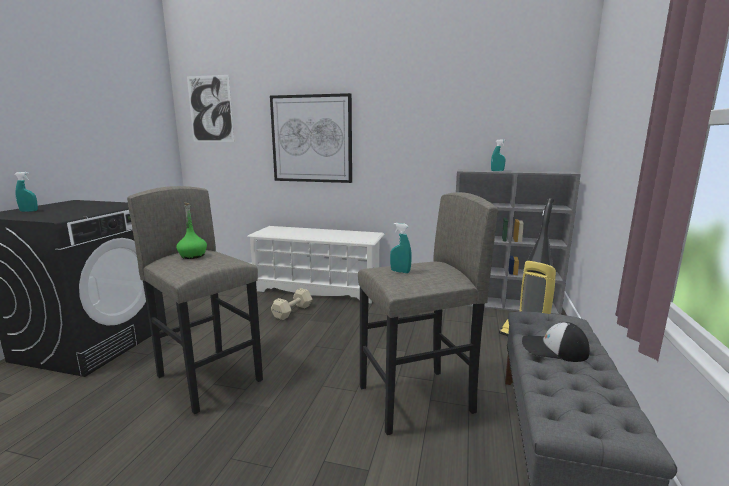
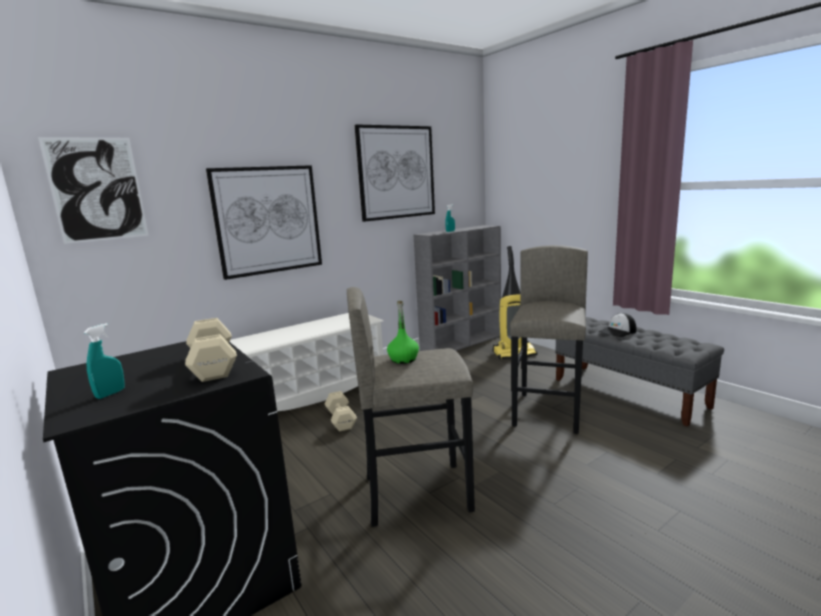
camera: 50 degrees left, 0 degrees up
(75, 213) = (212, 366): none -> beige dumbbell
(400, 271) = (550, 311): turquoise spray bottle -> none
(445, 101) = (396, 172): none -> picture

